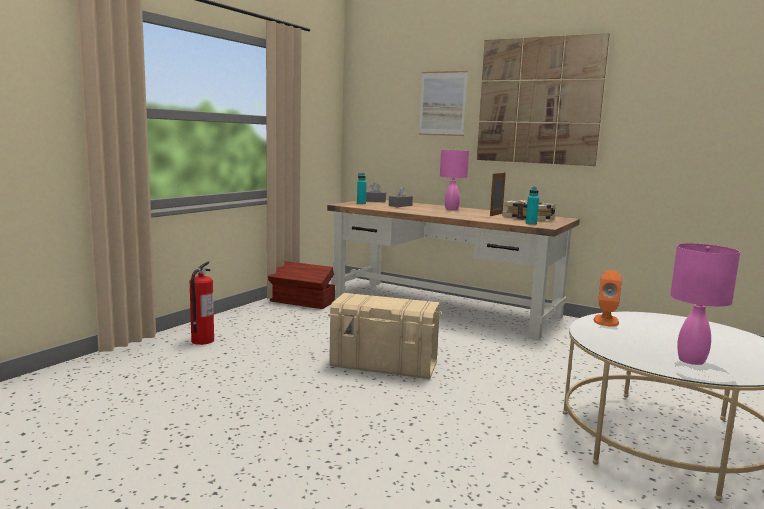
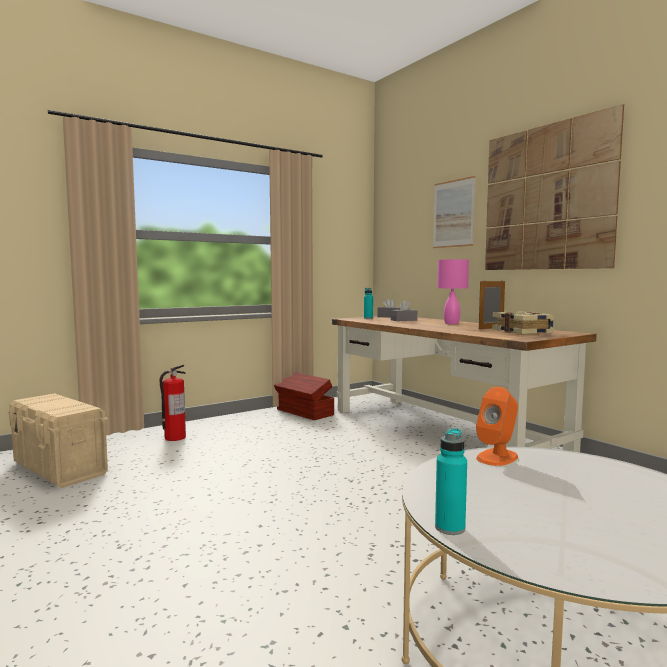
camera: 25 degrees right, 5 degrees down
(384, 365) = (301, 482): beige storage box -> beige storage box (59, 468)
(531, 223) = (510, 336): turquoise bottle -> turquoise bottle (450, 528)
(692, 360) = (540, 532): pink table lamp -> none

